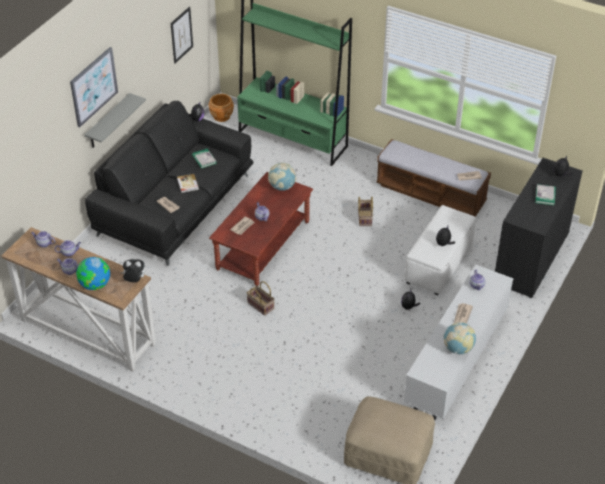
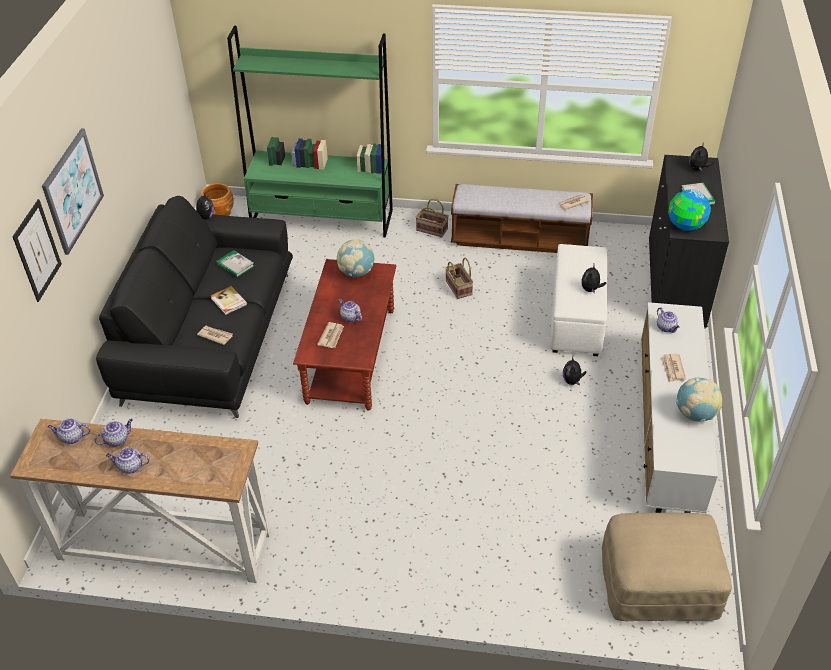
camera: 20 degrees left, 0 degrees up
(95, 285) = (179, 476): globe -> globe (685, 226)
(108, 122) = (100, 242): grey shelf -> none
(134, 281) = (236, 453): plush toy -> none
(181, 35) = (157, 108): picture -> picture (37, 250)
(260, 305) = (386, 435): basket -> basket (431, 230)

